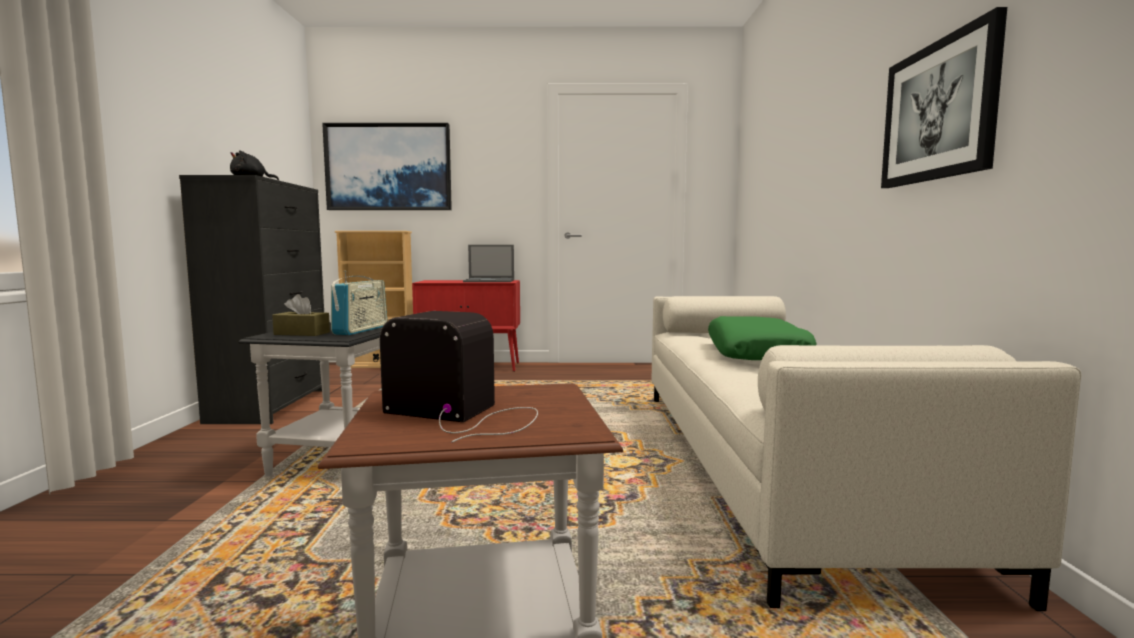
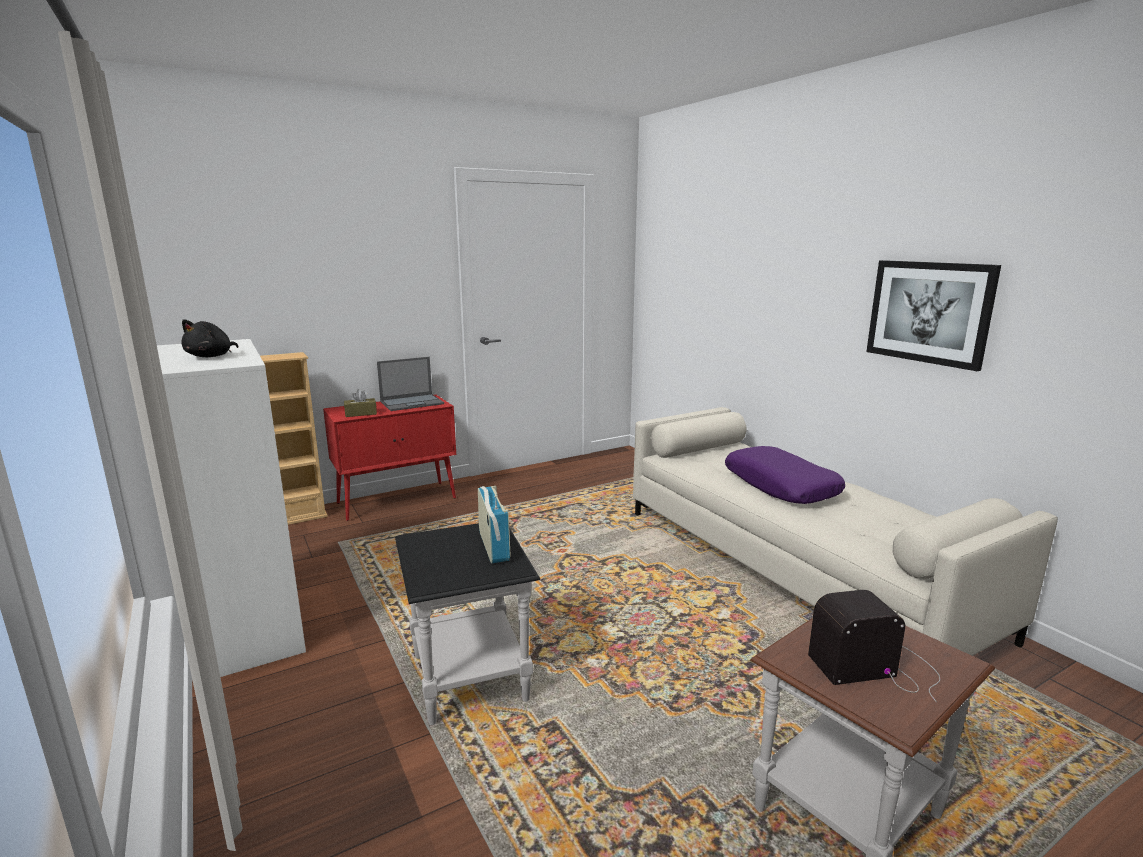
camera: 30 degrees left, 10 degrees up
(272, 405) = (252, 622): black dresser -> white dresser
(302, 333) = (452, 569): brown tissue box -> brown tissue box (361, 413)
(389, 167) = (261, 271): picture -> none
(756, 354) = (781, 486): green pillow -> purple pillow

